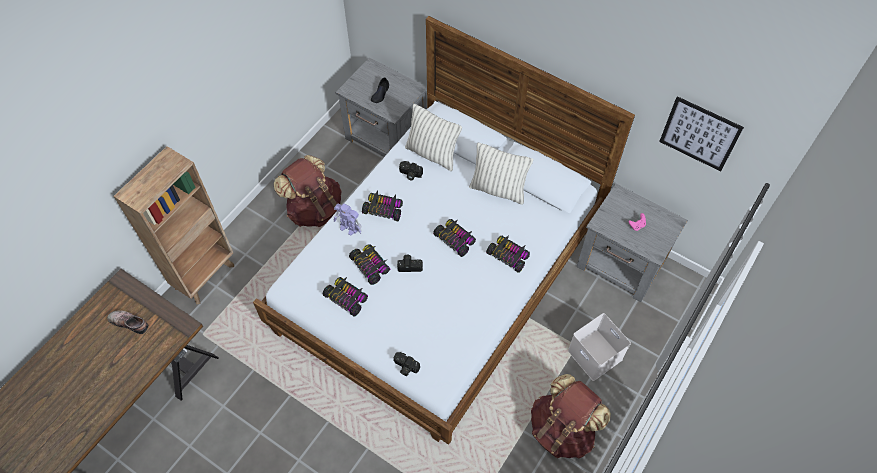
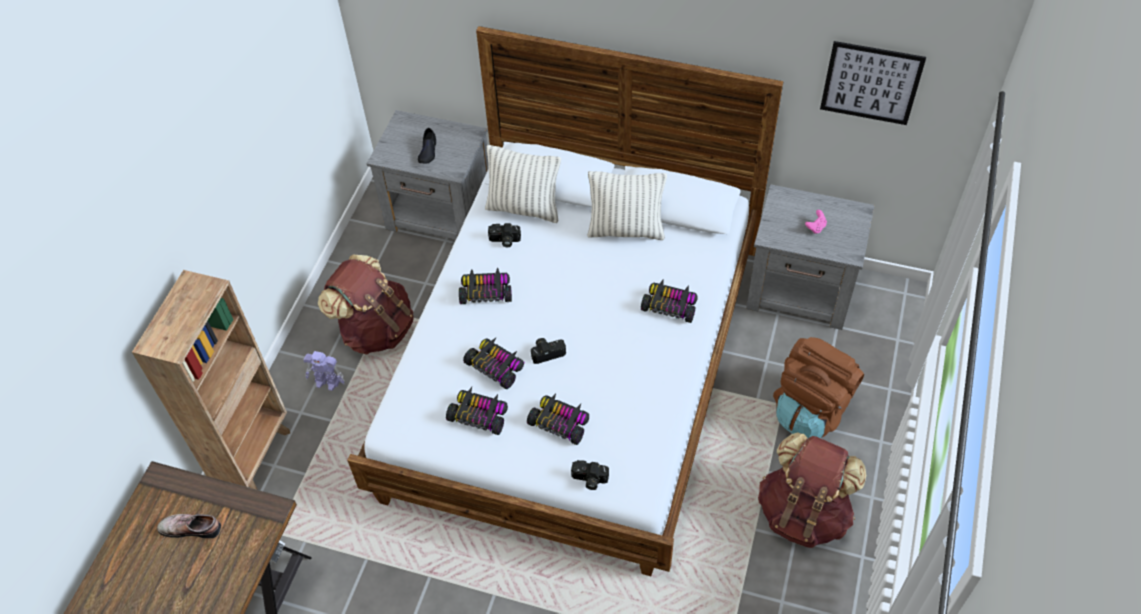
camera: 15 degrees left, 5 degrees down
(349, 228) = (449, 328): toy robot -> toy robot (328, 382)
(455, 239) = (594, 304): toy car -> toy car (560, 422)
(596, 355) = (811, 409): white storage box -> brown backpack

